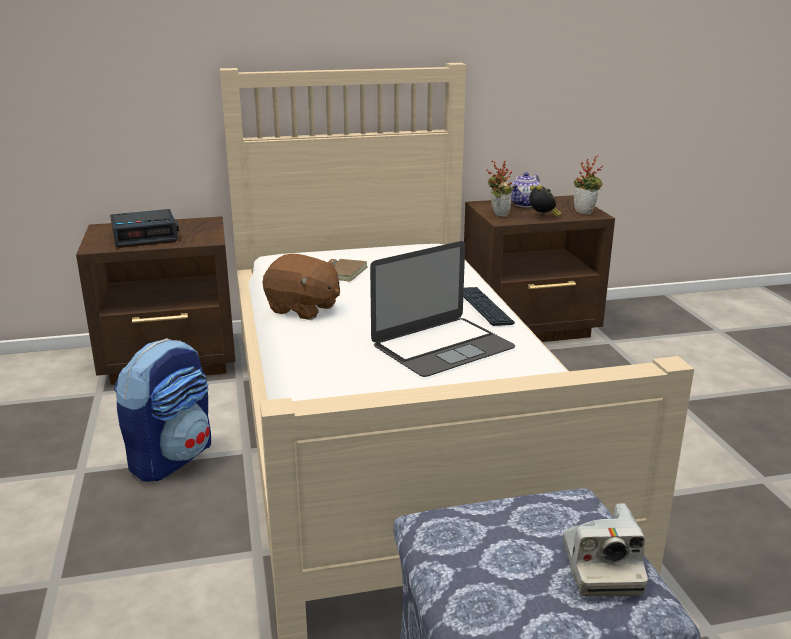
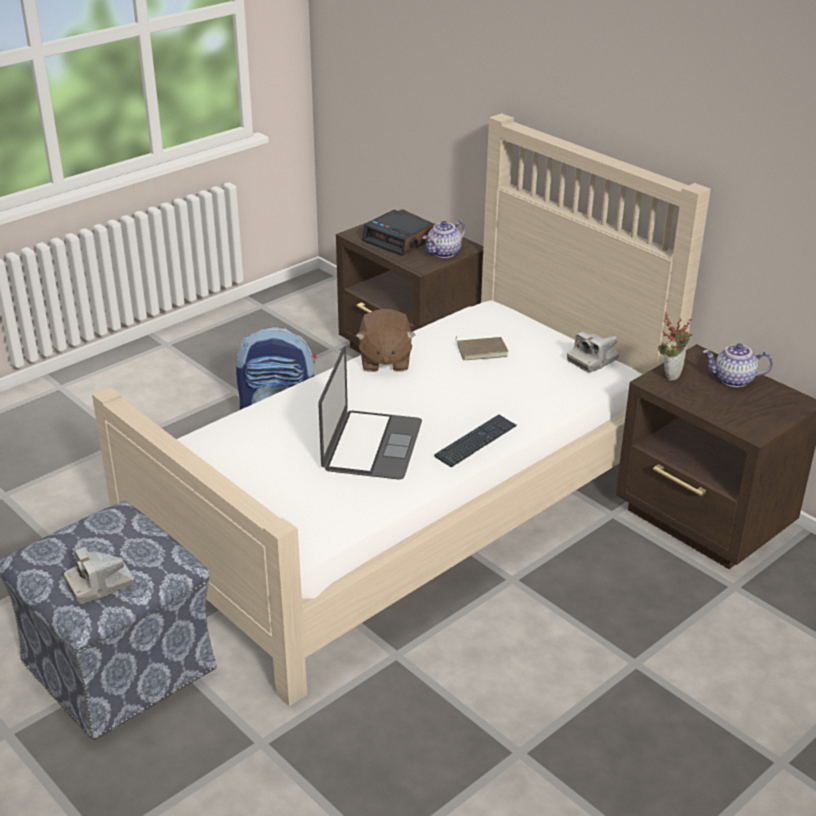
camera: 60 degrees right, 10 degrees up
(201, 229) = (444, 253): none -> teapot
(411, 246) = (592, 360): none -> camera
(442, 346) = (372, 445): laptop -> laptop turned 105 degrees counterclockwise
(543, 217) = (699, 401): alarm clock -> none
(586, 212) = (754, 424): potted plant -> none

